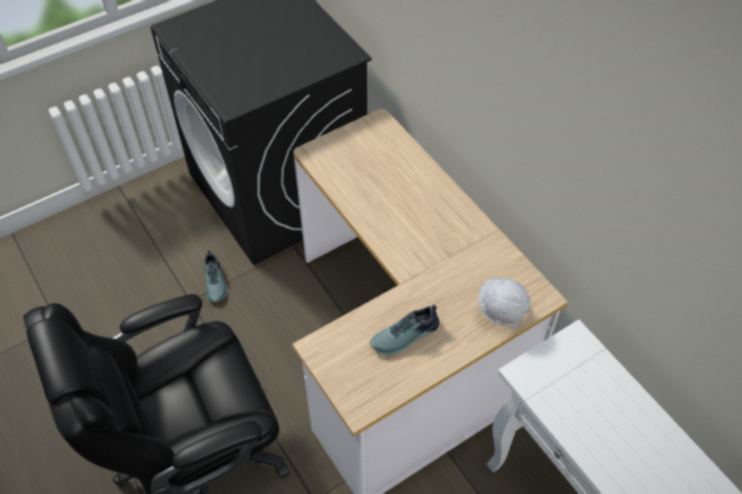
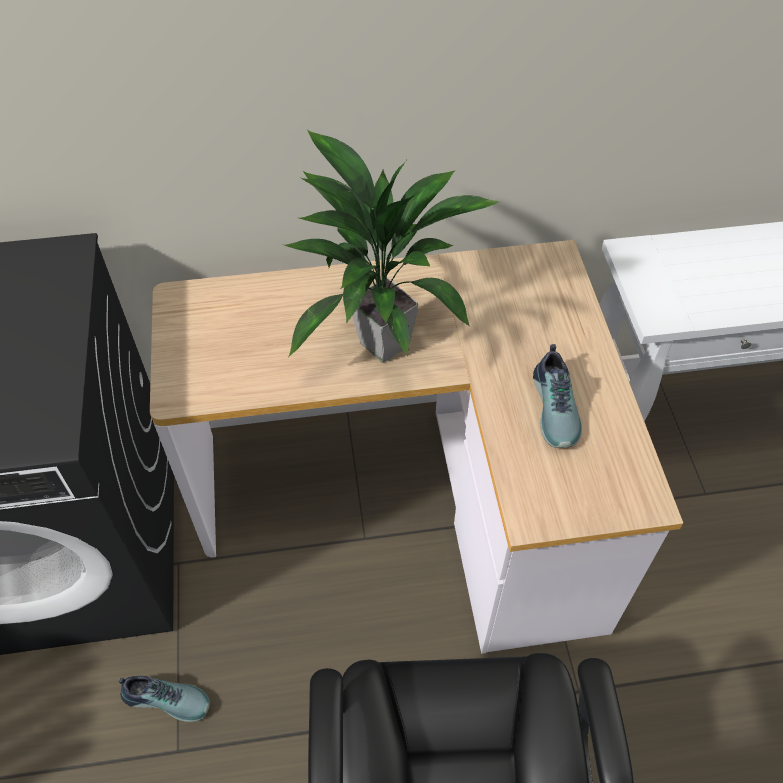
camera: 65 degrees left, 0 degrees up
(405, 228) = (383, 342): none -> potted plant
(501, 314) = (565, 302): white hard hat -> none

